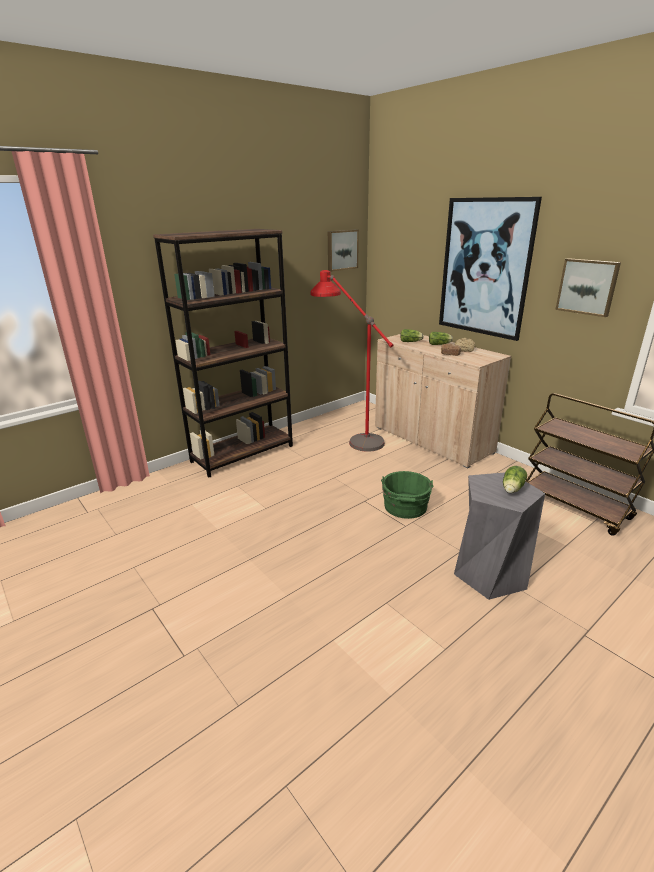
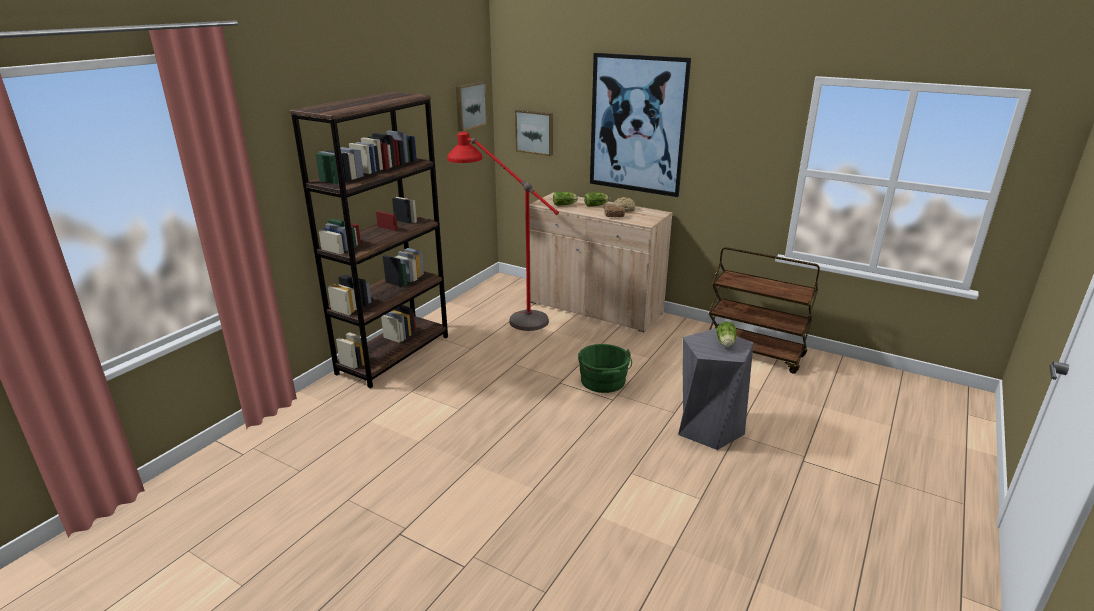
camera: 20 degrees left, 0 degrees up
(587, 287) = (742, 143): picture -> picture (535, 132)

